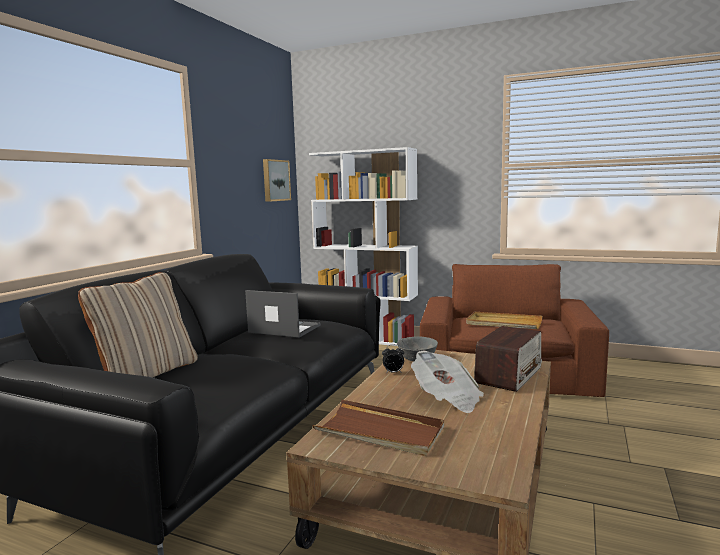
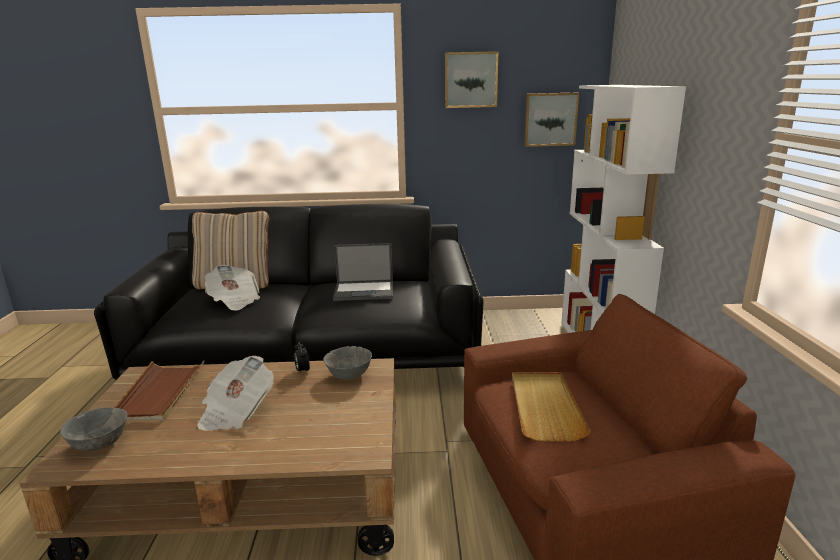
camera: 65 degrees right, 10 degrees up
(212, 374) = (234, 300): none -> newspaper
(233, 144) = (470, 80): none -> picture
(283, 329) = (365, 291): laptop -> laptop turned 90 degrees clockwise
(468, 459) = (100, 443): none -> grey bowl
(509, 375) = (320, 440): radio -> none

